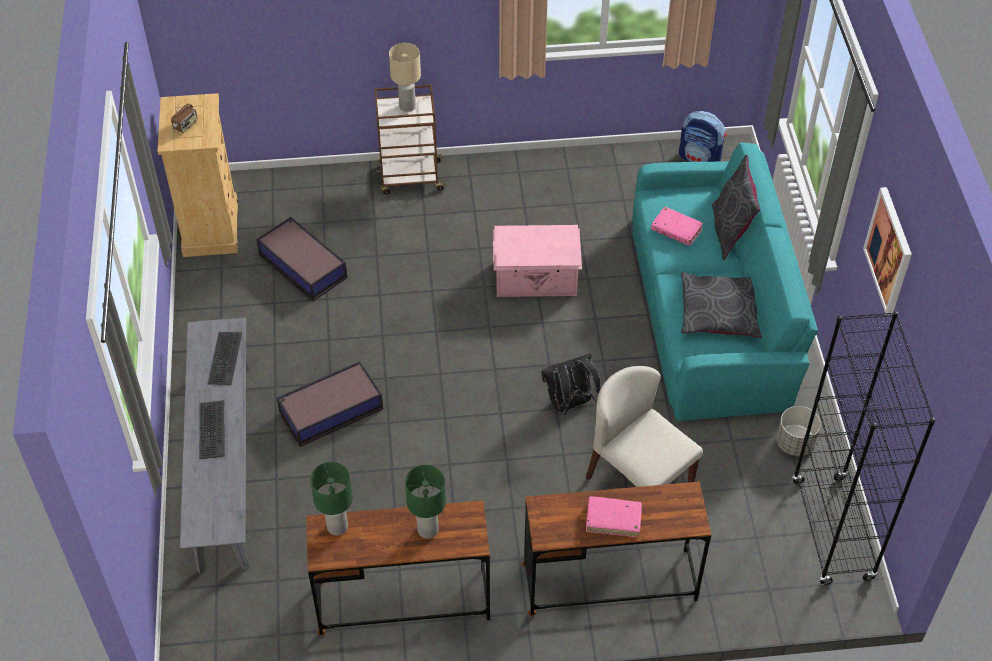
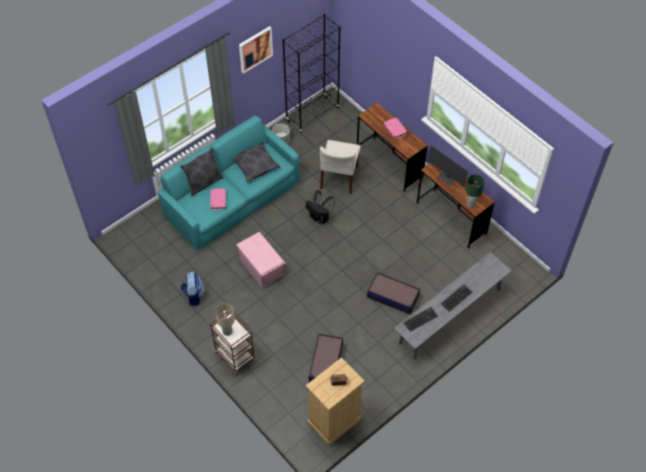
camera: 125 degrees left, 5 degrees up
(427, 530) = (447, 177): green table lamp -> monitor
(700, 158) = (135, 245): backpack -> backpack (194, 295)

